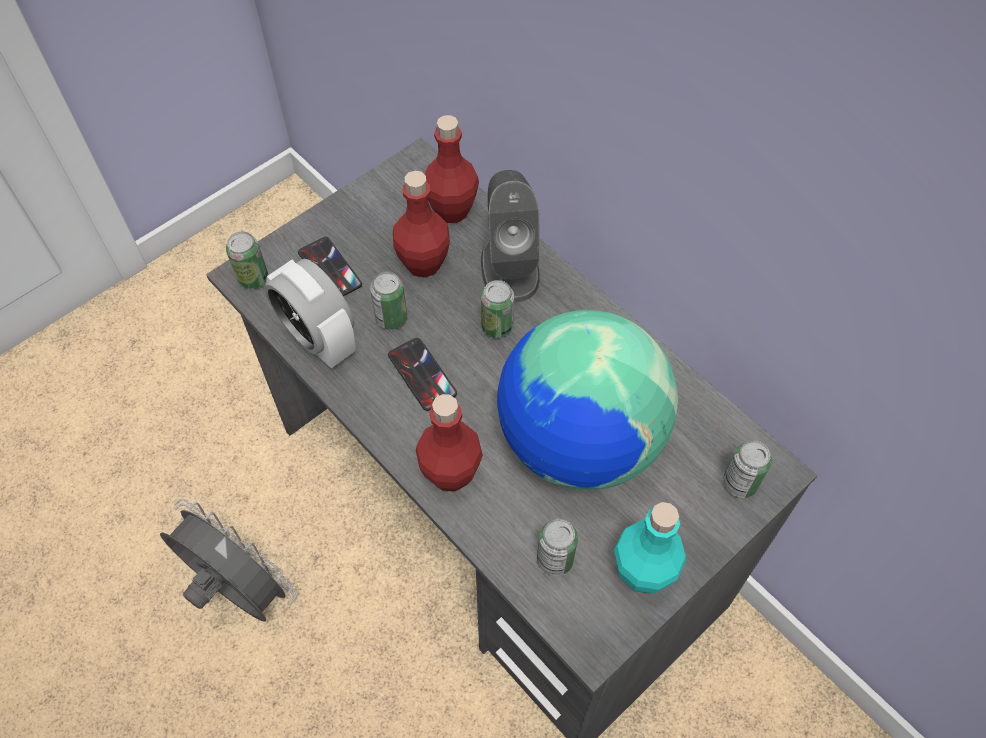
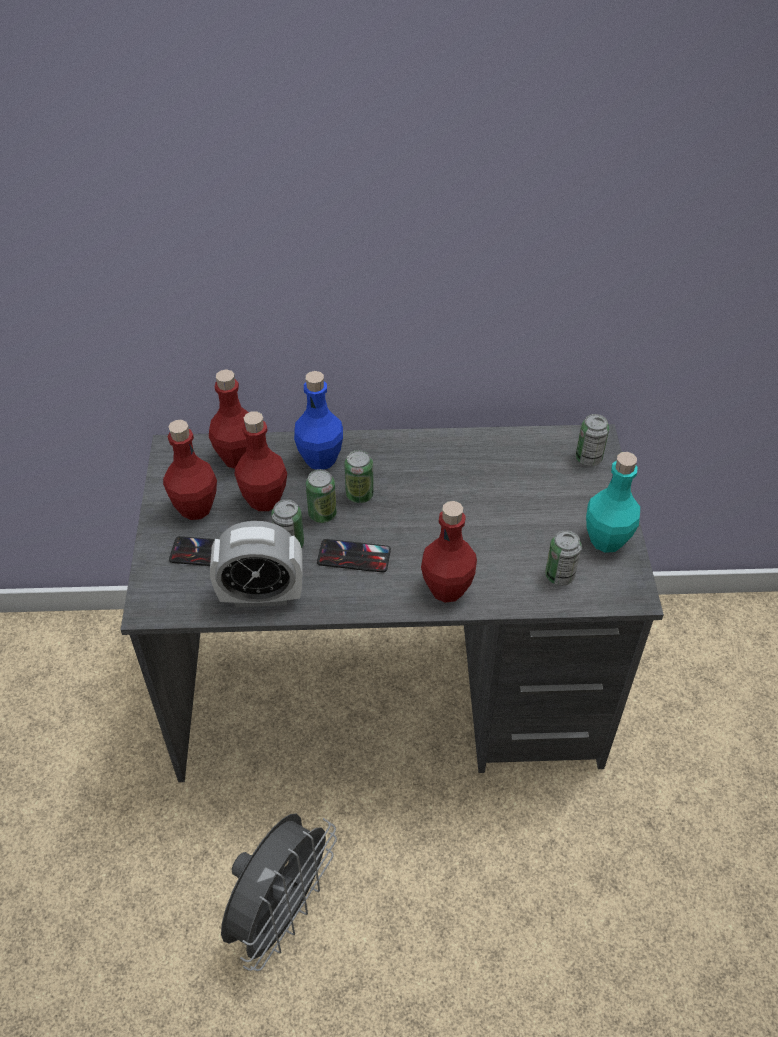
camera: 50 degrees left, 10 degrees down
(238, 591) = (281, 912): grey fan -> grey fan turned 135 degrees clockwise
(253, 279) = (161, 602): can -> can (322, 514)
(369, 225) = (195, 508): none -> red bottle
(510, 267) = (320, 459): grey speaker -> blue bottle
(578, 441) = (488, 511): globe -> none

